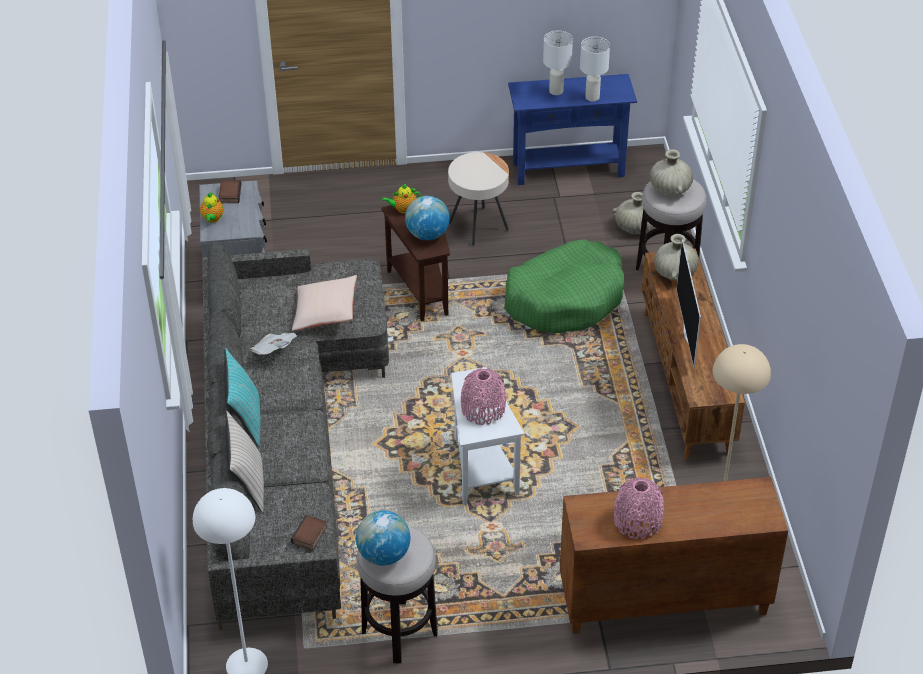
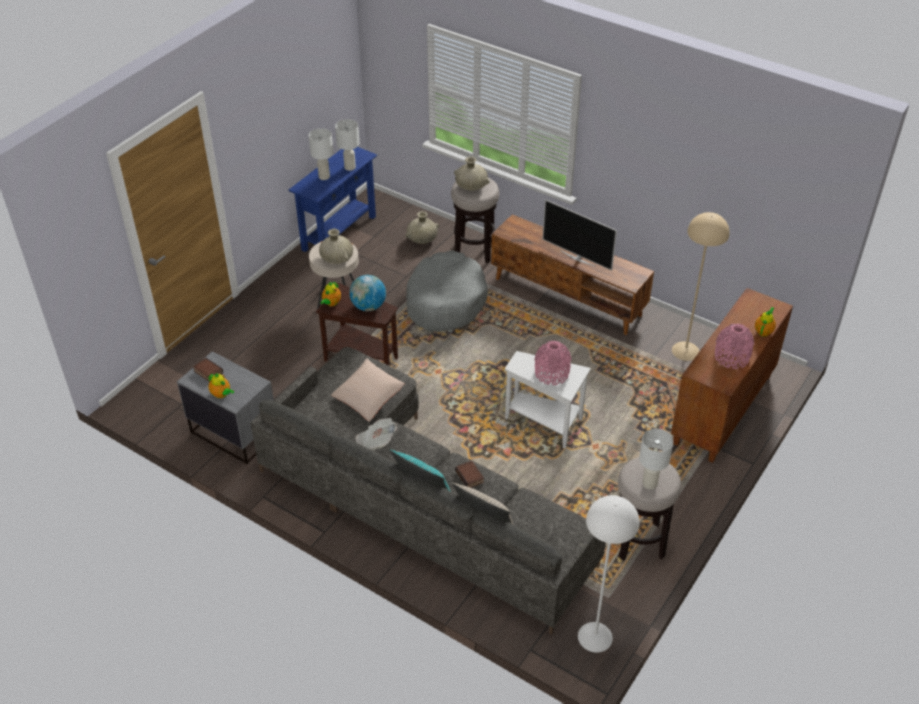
camera: 50 degrees left, 0 degrees up
(310, 535) = (564, 521): book -> book (470, 476)
(383, 555) = (649, 484): globe -> white table lamp
(565, 298) = (445, 301): green dog bed -> grey dog bed
(674, 273) = (522, 233): beige vase -> beige vase (336, 259)
(713, 526) = (764, 331): none -> teapot

